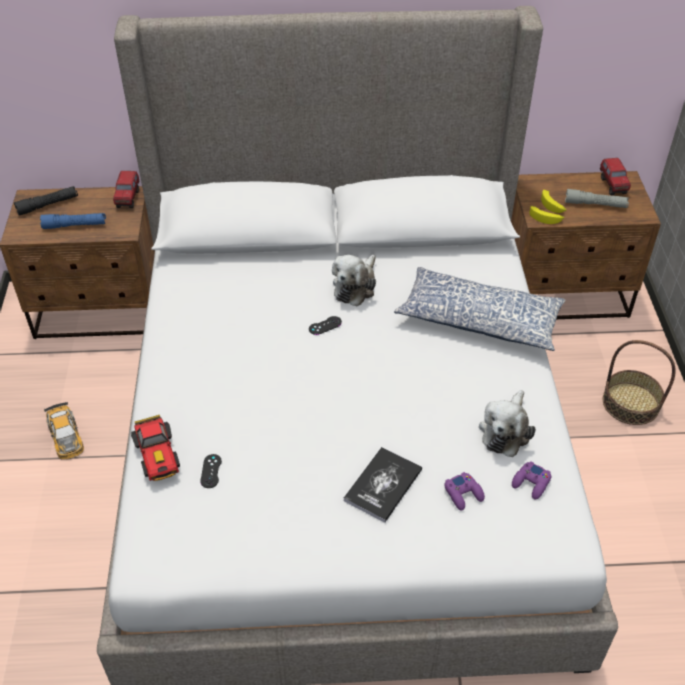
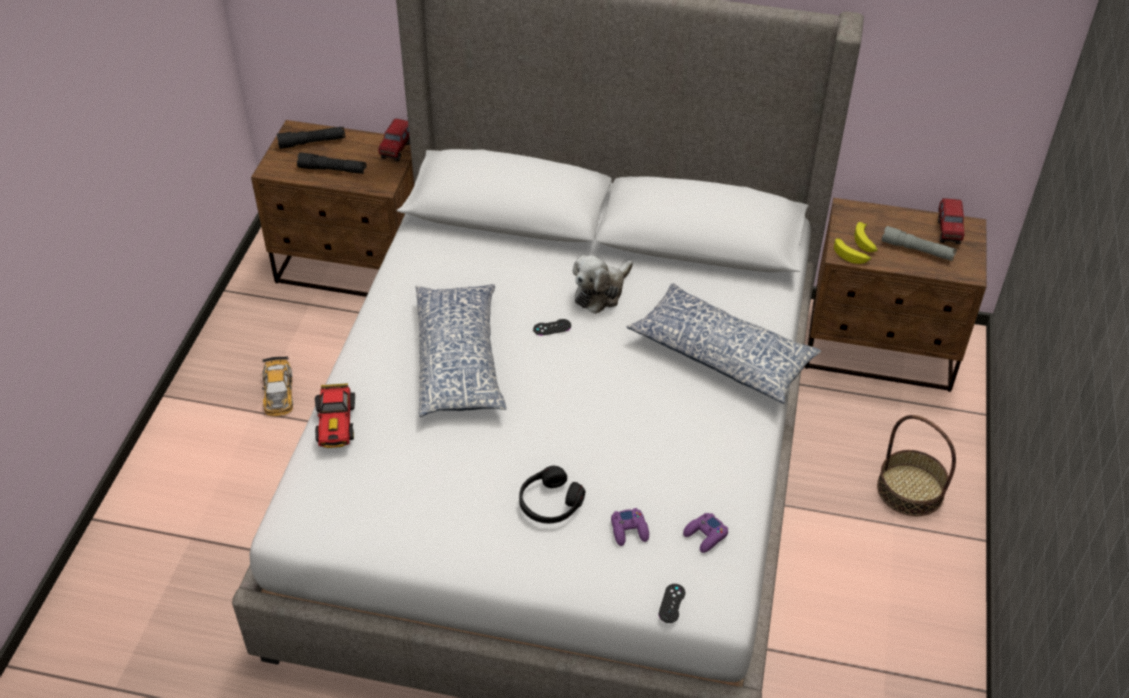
camera: 15 degrees right, 0 degrees up
(75, 225) = (332, 170): blue flashlight -> black flashlight
(211, 471) = (382, 450): black game controller -> black game controller (672, 603)
(253, 371) = (460, 360): none -> pillow
(383, 485) = (550, 503): book -> black headphones
(505, 431) = (701, 477): plush toy -> none

